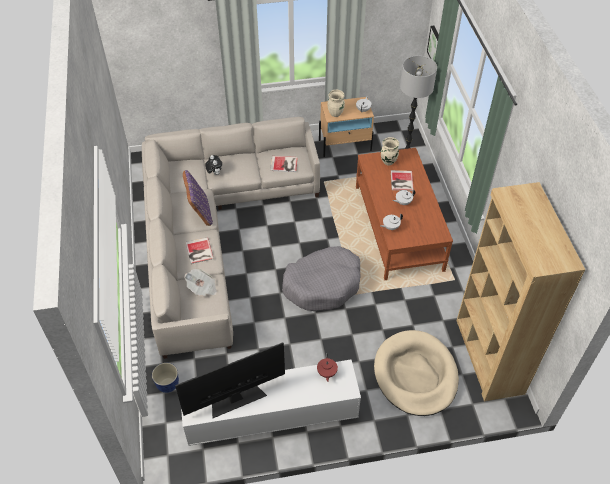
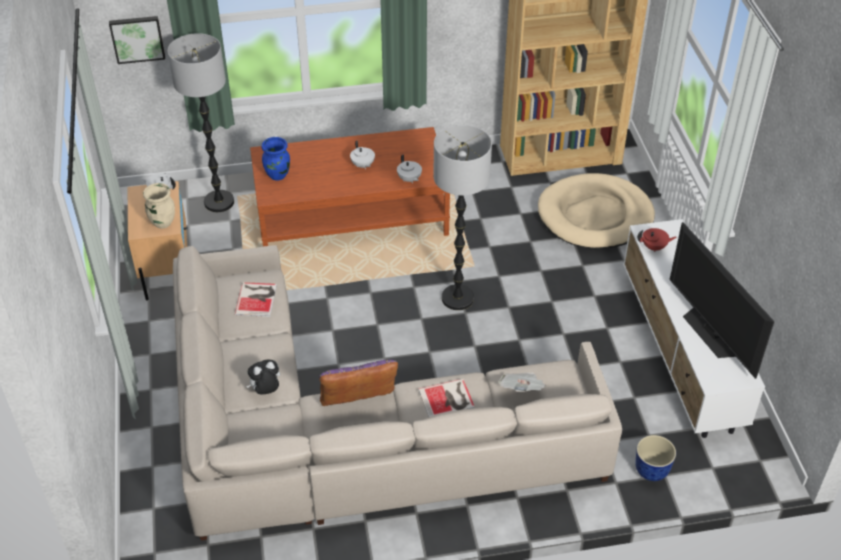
camera: 90 degrees left, 5 degrees down
(322, 284) = (458, 298): grey dog bed -> floor lamp
(388, 162) = (278, 175): beige vase -> blue vase
(401, 181) = (320, 165): book -> none

